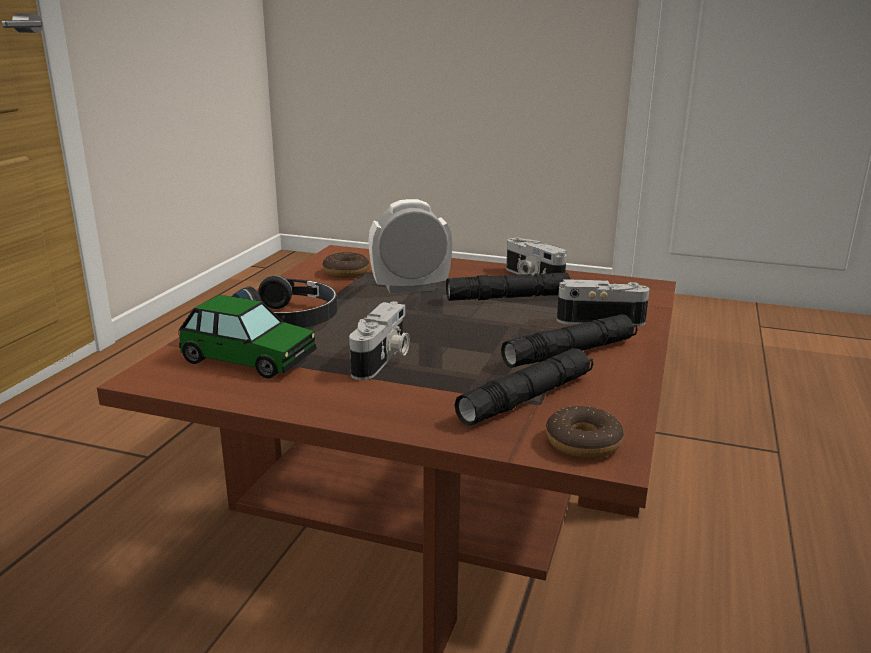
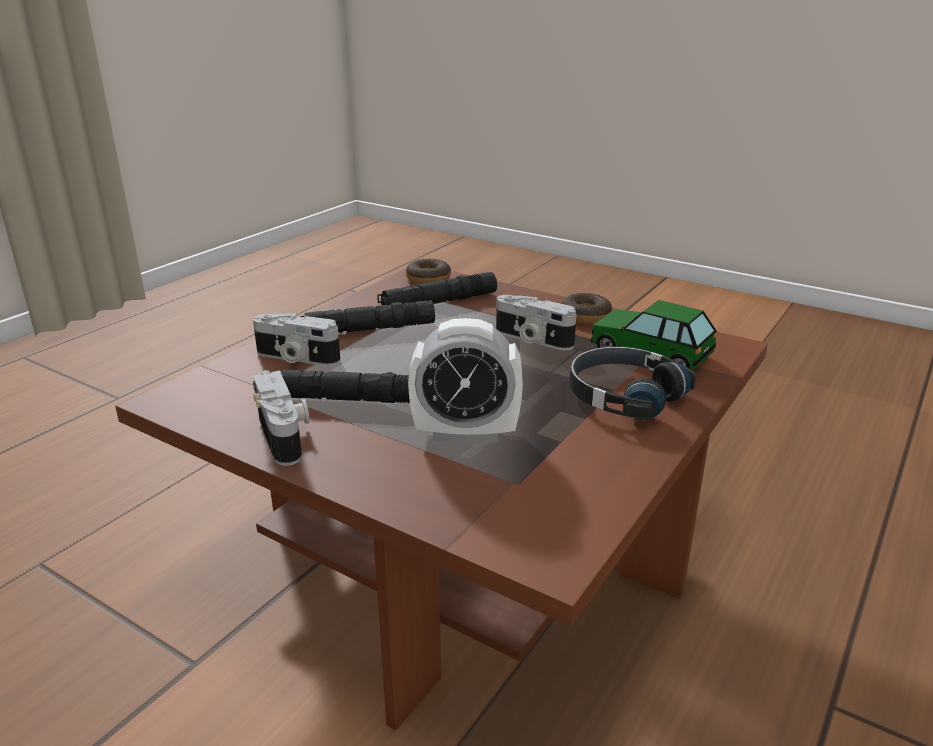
camera: 165 degrees left, 5 degrees up
(346, 272) = (549, 484): donut -> donut (585, 316)
(382, 360) = (532, 339): camera -> camera turned 90 degrees counterclockwise

